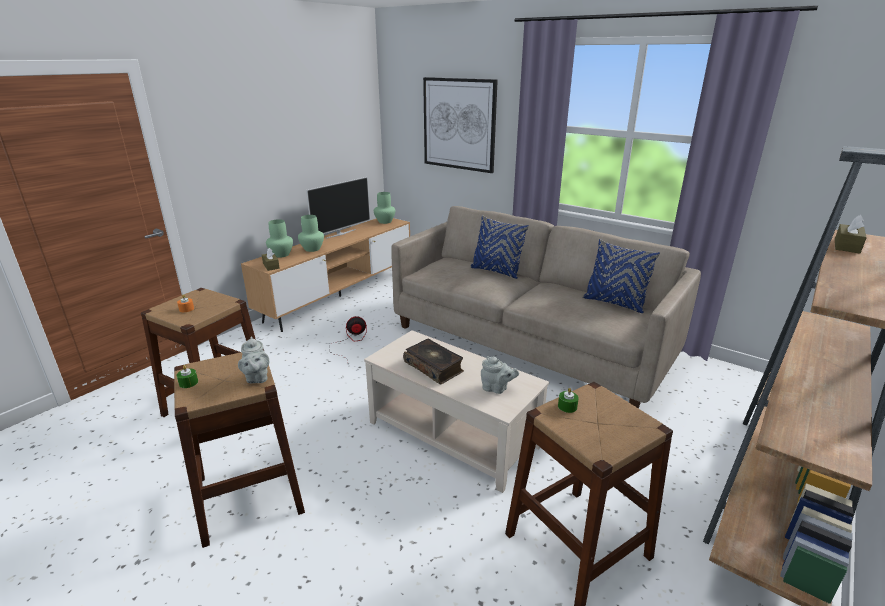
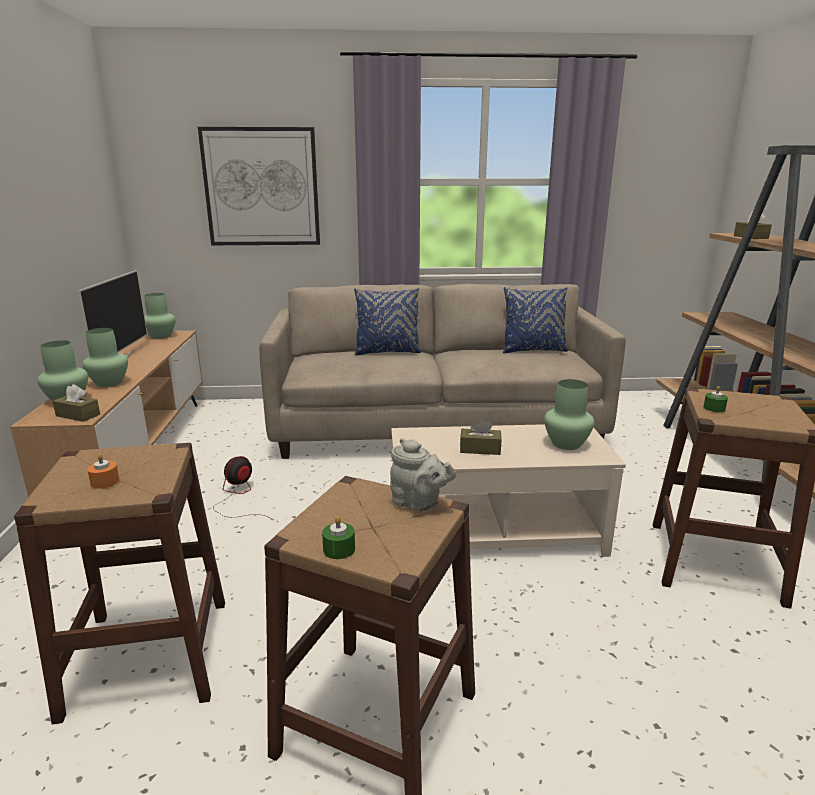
camera: 40 degrees left, 5 degrees down
(434, 367) = (480, 449): book -> brown tissue box
(496, 389) = (566, 444): grey teapot -> green vase

